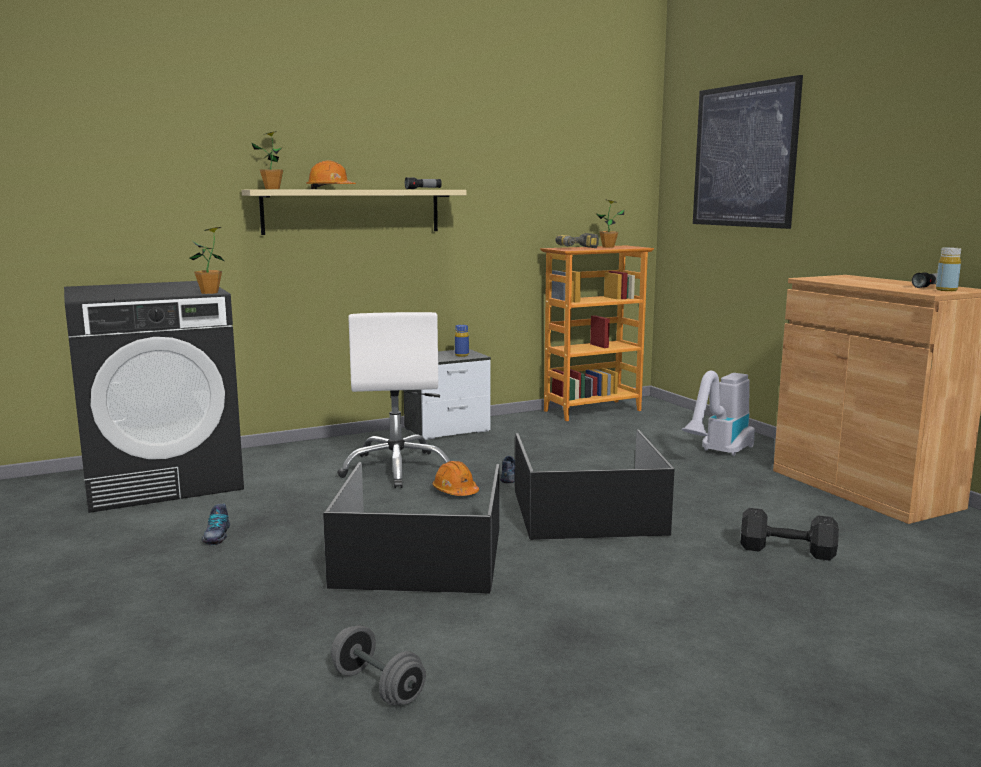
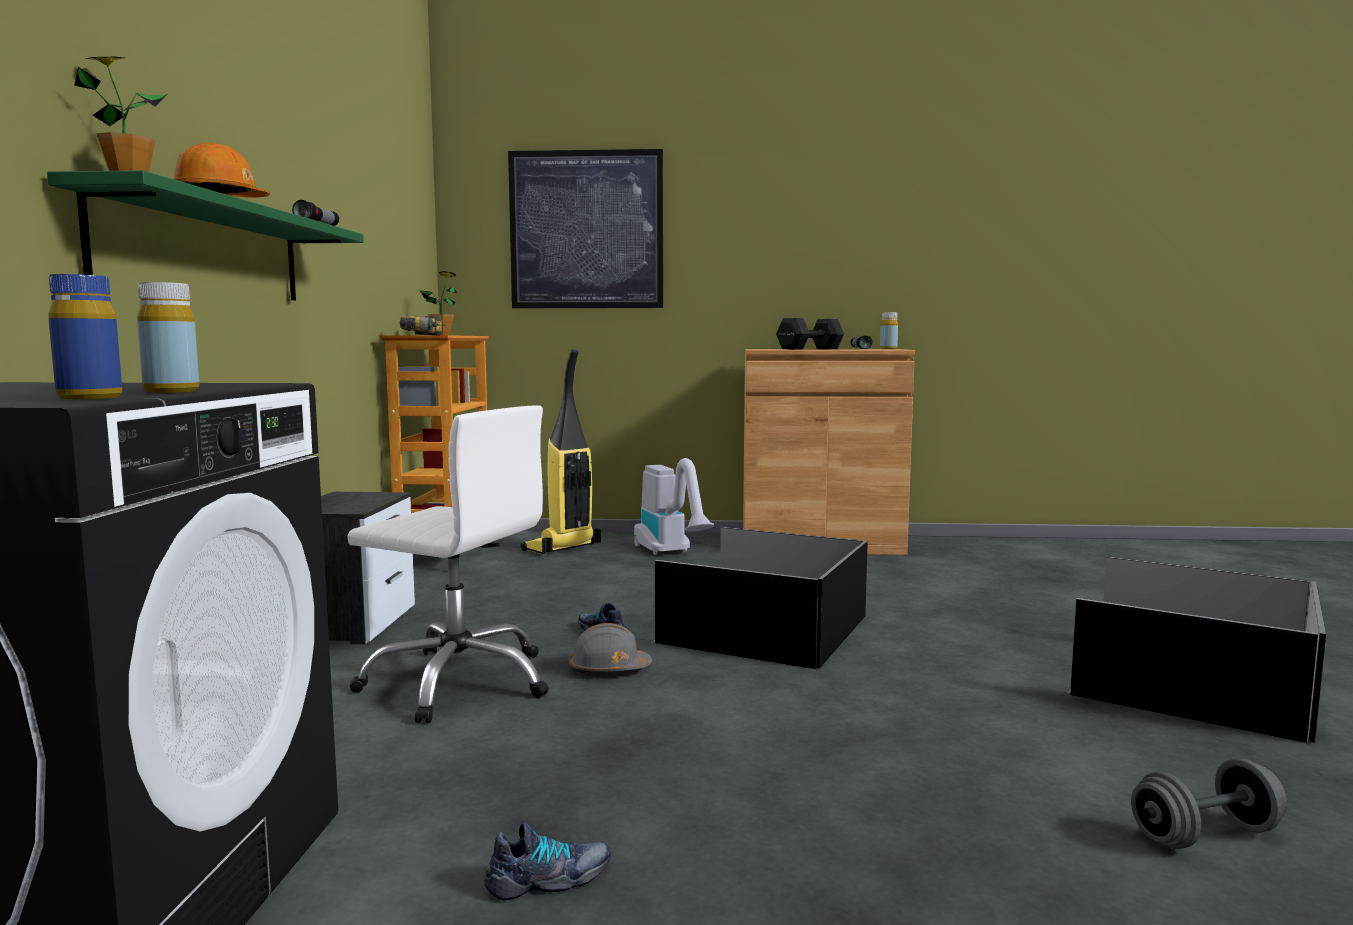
camera: 60 degrees left, 5 degrees down
(149, 295) = (171, 391): none -> yellow bottle
(209, 292) = (266, 384): potted plant -> none
(216, 535) = (549, 880): shoe -> shoe turned 45 degrees counterclockwise
(352, 211) = (206, 251): beige shelf -> green shelf
(422, 557) = (818, 732): black storage box -> black storage box (1191, 682)
(455, 491) = (609, 669): orange hard hat -> grey hard hat
(461, 355) = (367, 497): blue bottle -> blue bottle (90, 397)
(667, 426) = (562, 548): none -> vacuum cleaner
(789, 551) = (934, 594): black dumbbell -> black dumbbell (811, 349)

